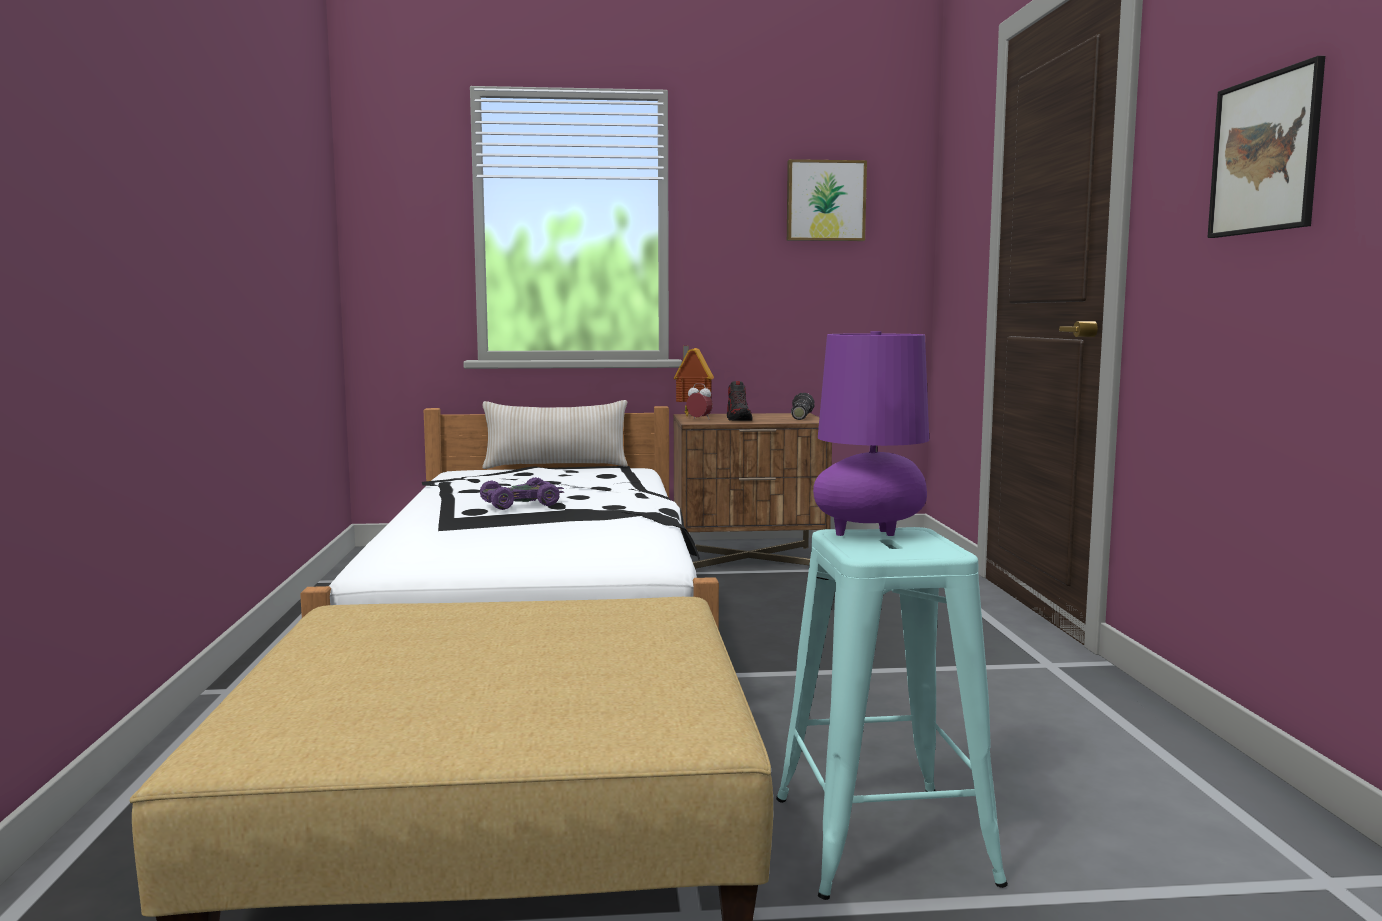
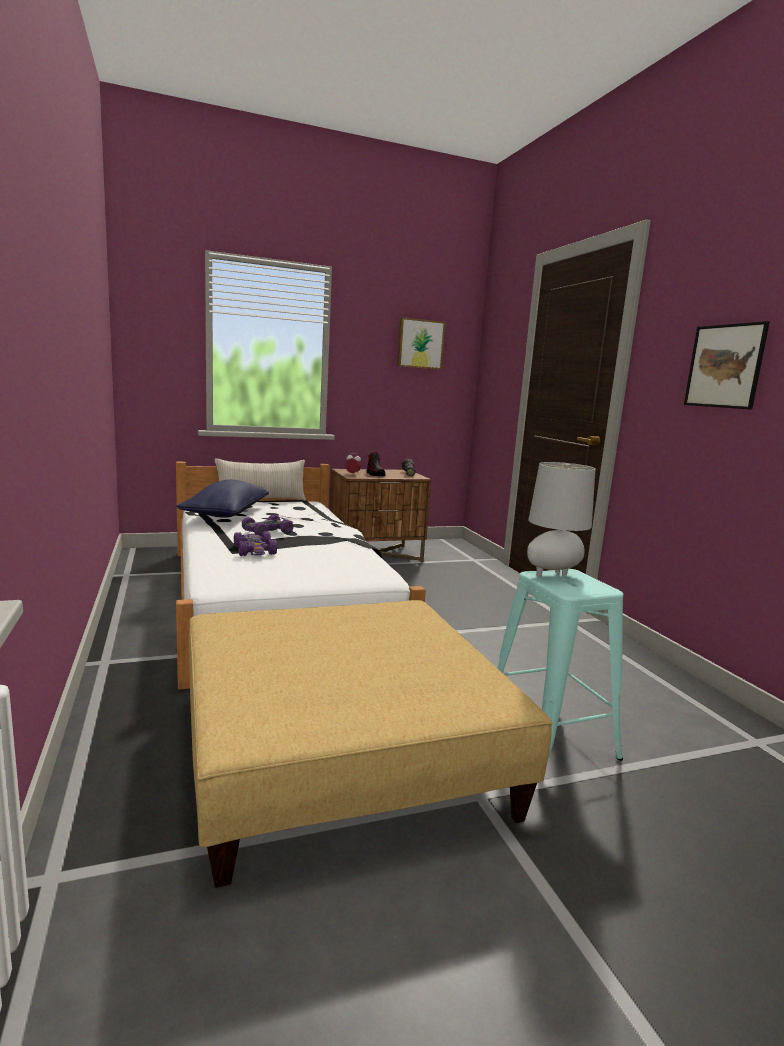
camera: 15 degrees left, 5 degrees up
(477, 527) = (255, 551): none -> purple toy car
(480, 483) = (226, 514): none -> blue pillow
(691, 416) = (344, 471): toy house -> none
(870, 533) = (552, 574): purple table lamp -> grey table lamp

